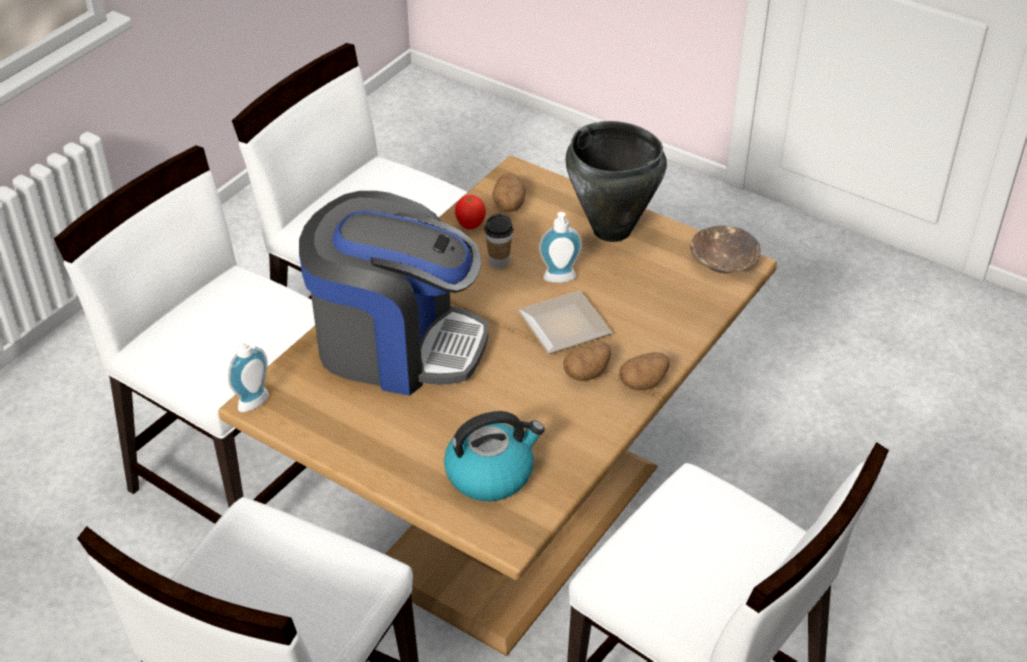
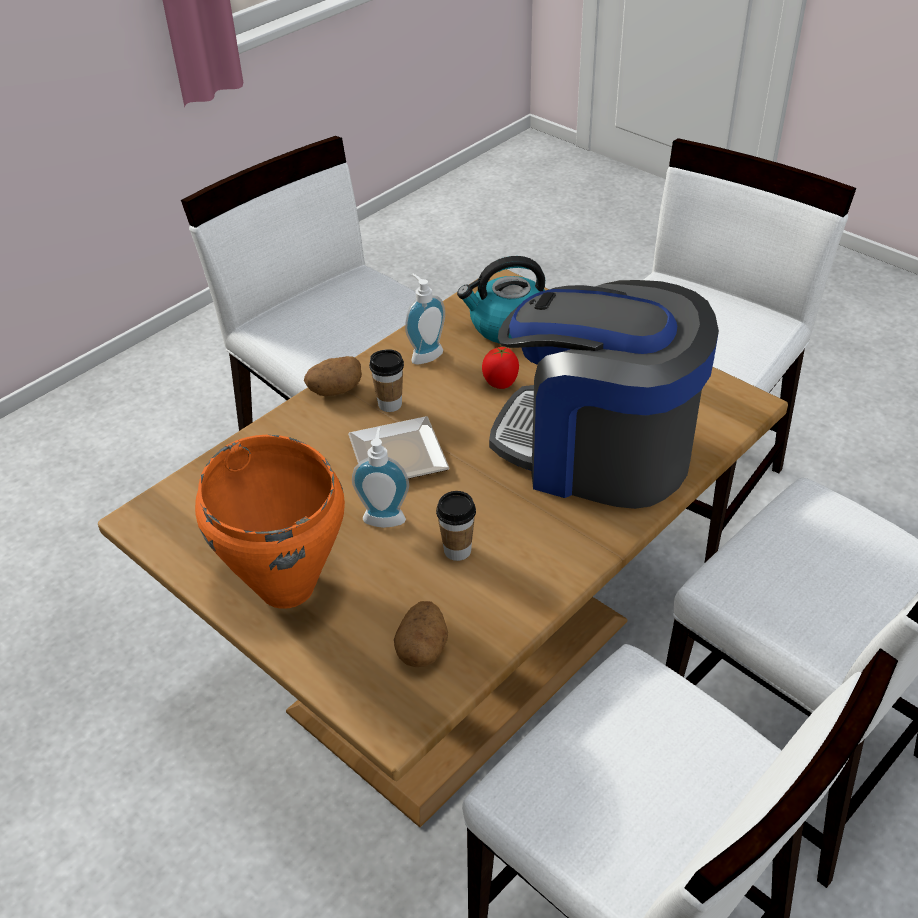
camera: 170 degrees left, 0 degrees up
(256, 404) = (747, 401): soap dispenser -> soap dispenser (424, 354)
(470, 226) = (488, 615): tomato -> tomato (501, 384)
(587, 372) = (390, 404): potato -> cup
(612, 230) = (287, 586): black cooking pot -> orange cooking pot
(722, 261) = (166, 524): brown bowl -> none

